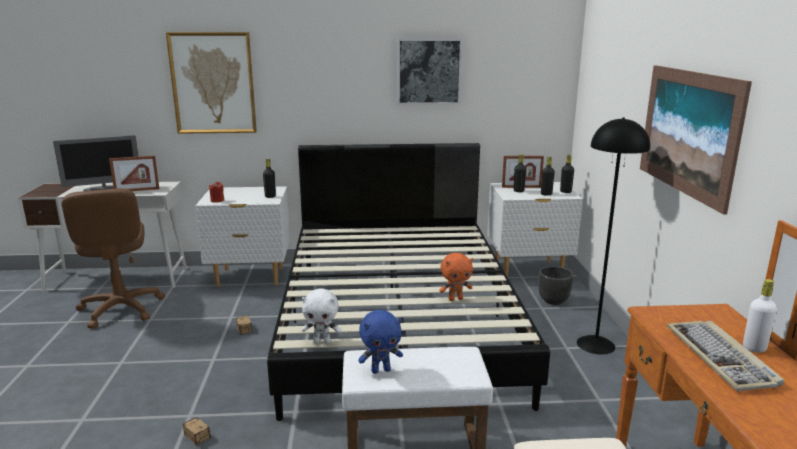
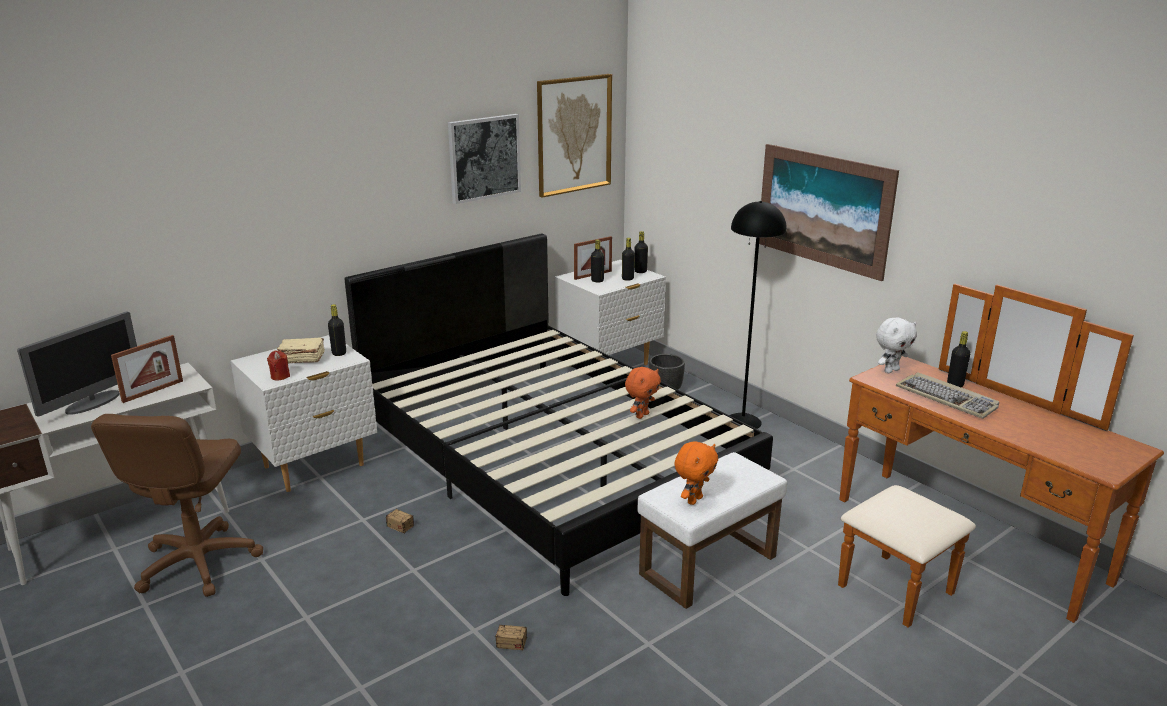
camera: 35 degrees left, 5 degrees up
(121, 309) = (198, 563): brown office chair -> brown office chair turned 60 degrees clockwise
(213, 83) = (221, 214): picture -> picture (574, 134)
(245, 194) = (301, 359): none -> beige book
(322, 341) = (585, 497): white plush toy -> white plush toy (891, 370)
(381, 370) = (694, 500): blue plush toy -> orange plush toy
(754, 348) = (955, 385): white bottle -> black bottle

